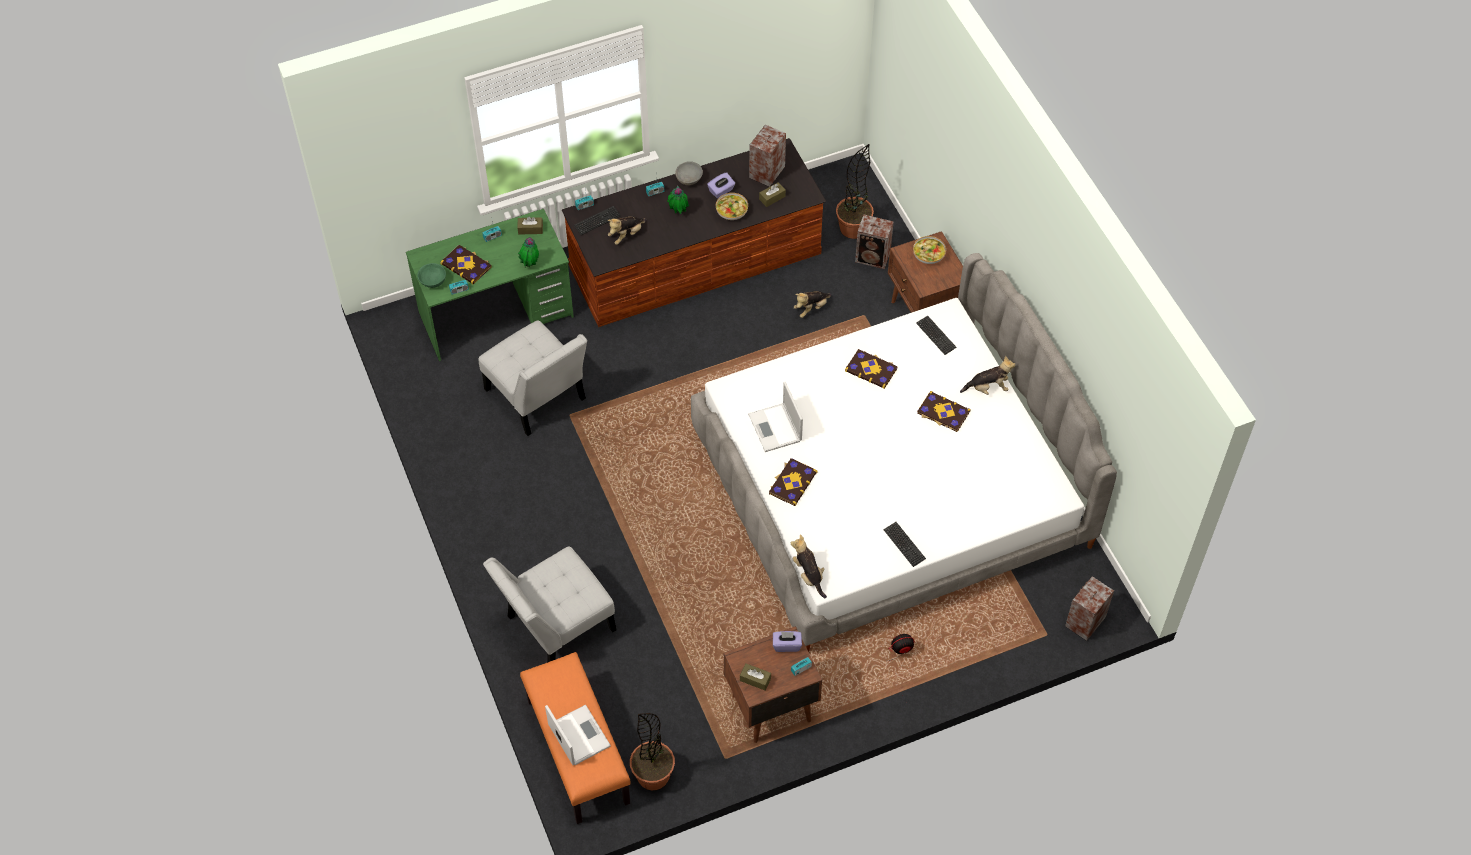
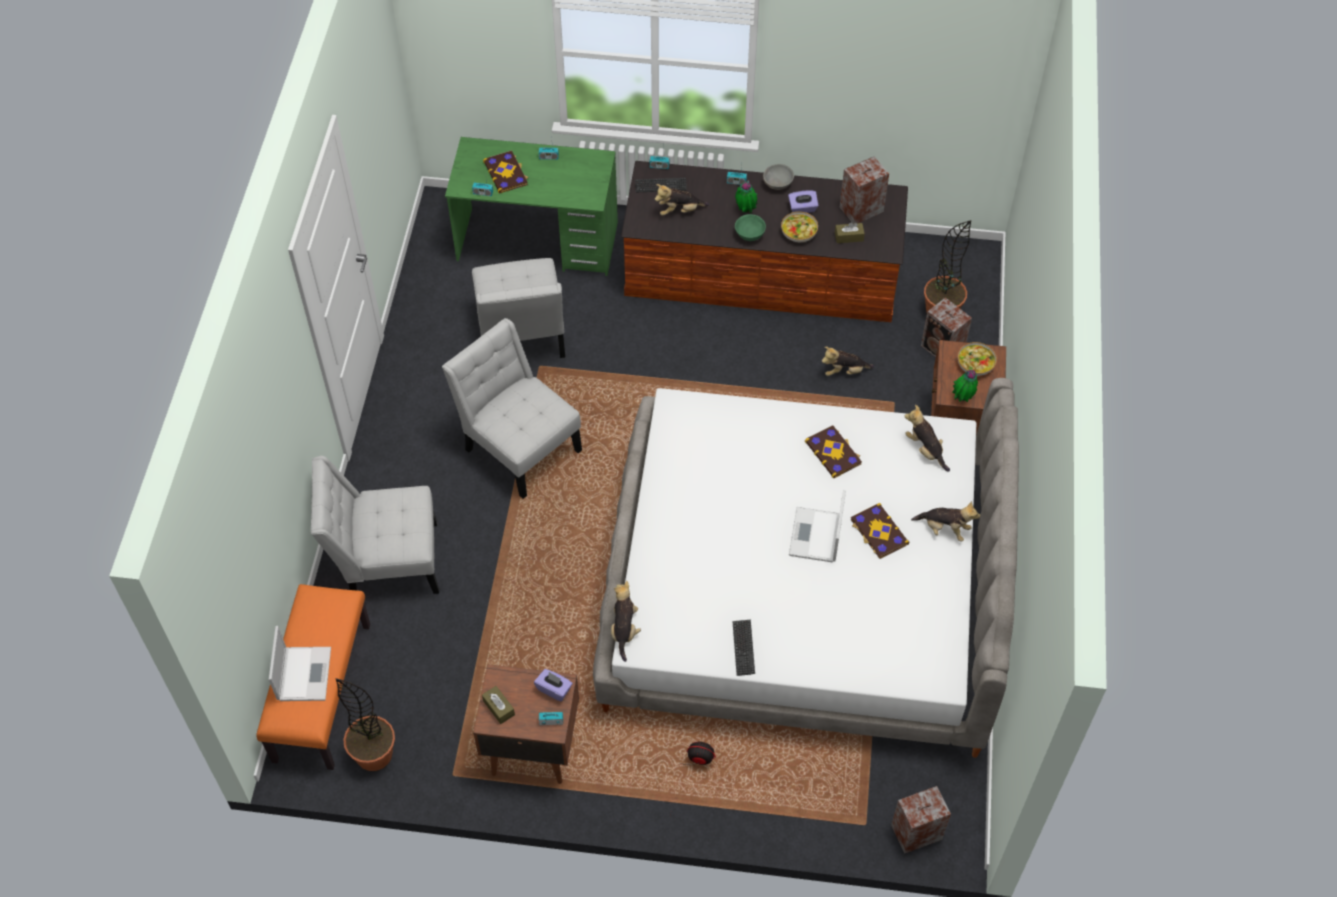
camera: 30 degrees right, 0 degrees up
(432, 282) = (464, 175): green bowl -> green bowl (749, 235)
(530, 229) = (589, 165): brown tissue box -> none
(530, 265) = (565, 198): potted plant -> potted plant (962, 399)
(598, 485) = (519, 445): none -> white chair
(775, 428) = (694, 466): laptop -> laptop (816, 536)
(792, 482) = (673, 528): book -> none
(936, 336) = (925, 449): keyboard -> plush toy

